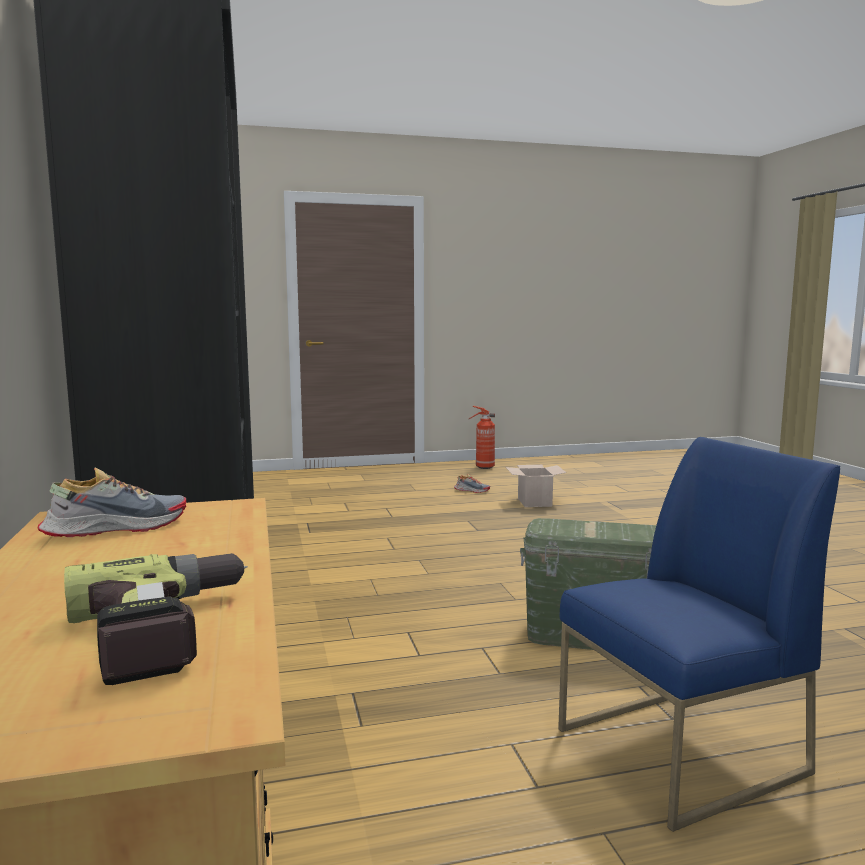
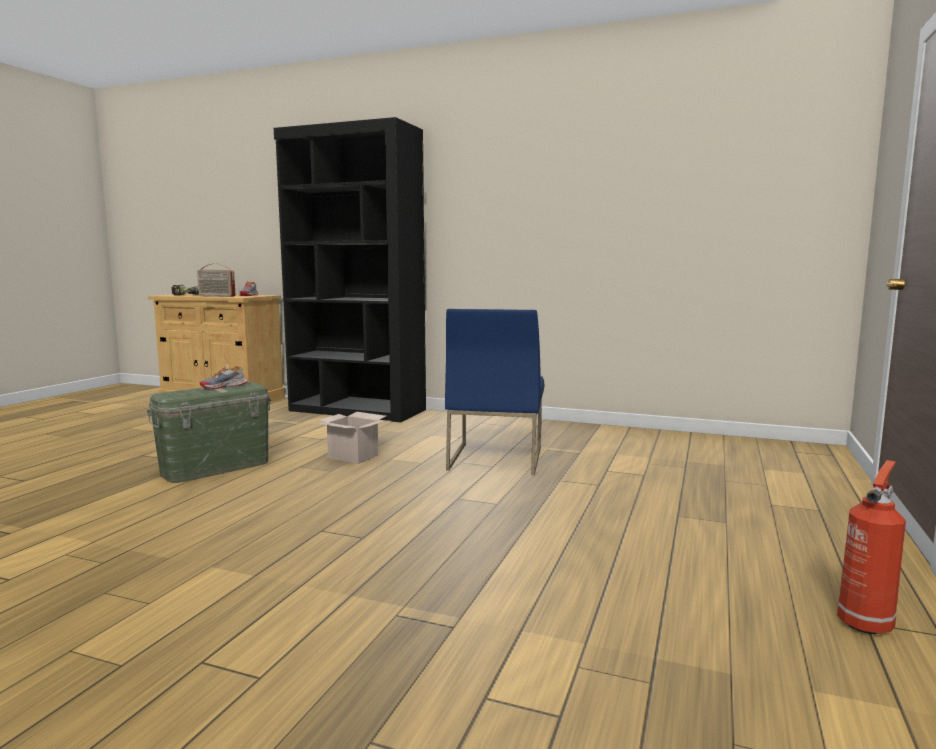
camera: 125 degrees right, 0 degrees up
(217, 545) = (216, 296): none -> radio
(471, 490) = (645, 547): shoe -> shoe (224, 386)
(533, 502) = (527, 565): cardboard box -> cardboard box (354, 457)
(680, 752) = (132, 449): blue chair -> blue chair (495, 458)

